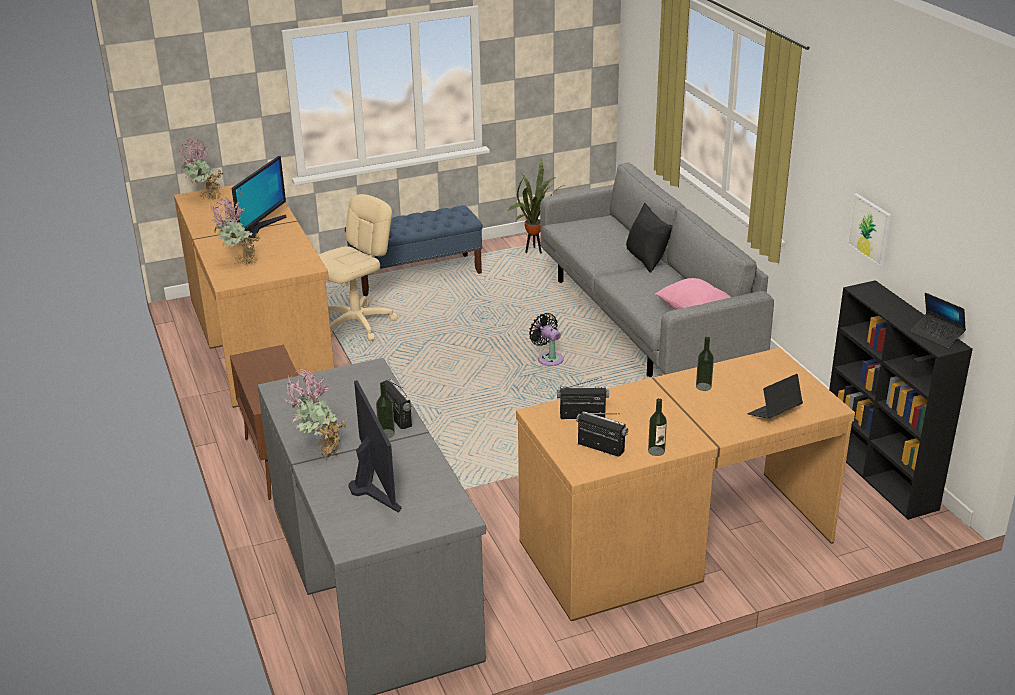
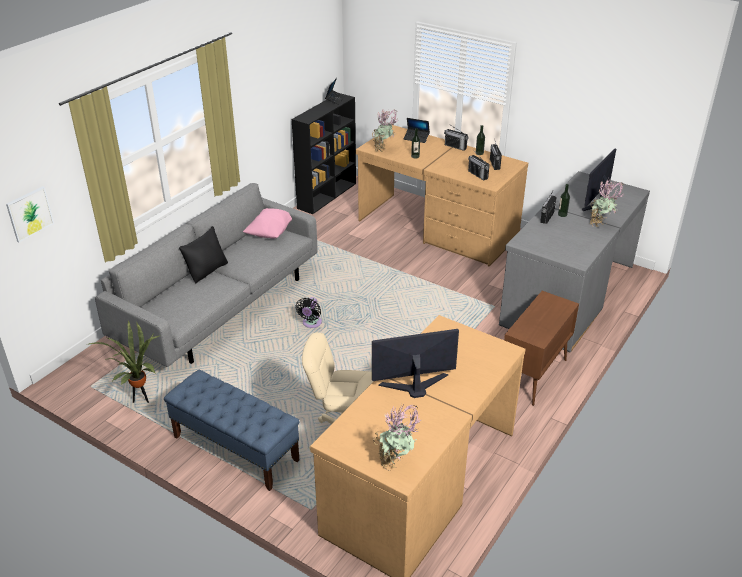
camera: 125 degrees left, 5 degrees up
(239, 263) = (478, 361): potted plant -> potted plant (384, 150)
(704, 438) = (455, 146): none -> radio
(870, 229) = (276, 101): picture -> picture (29, 213)

